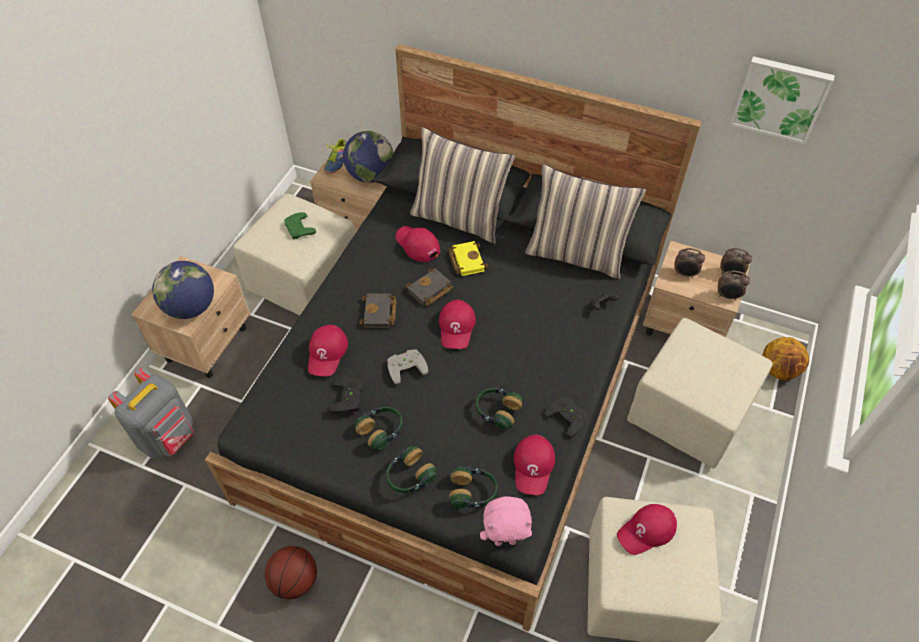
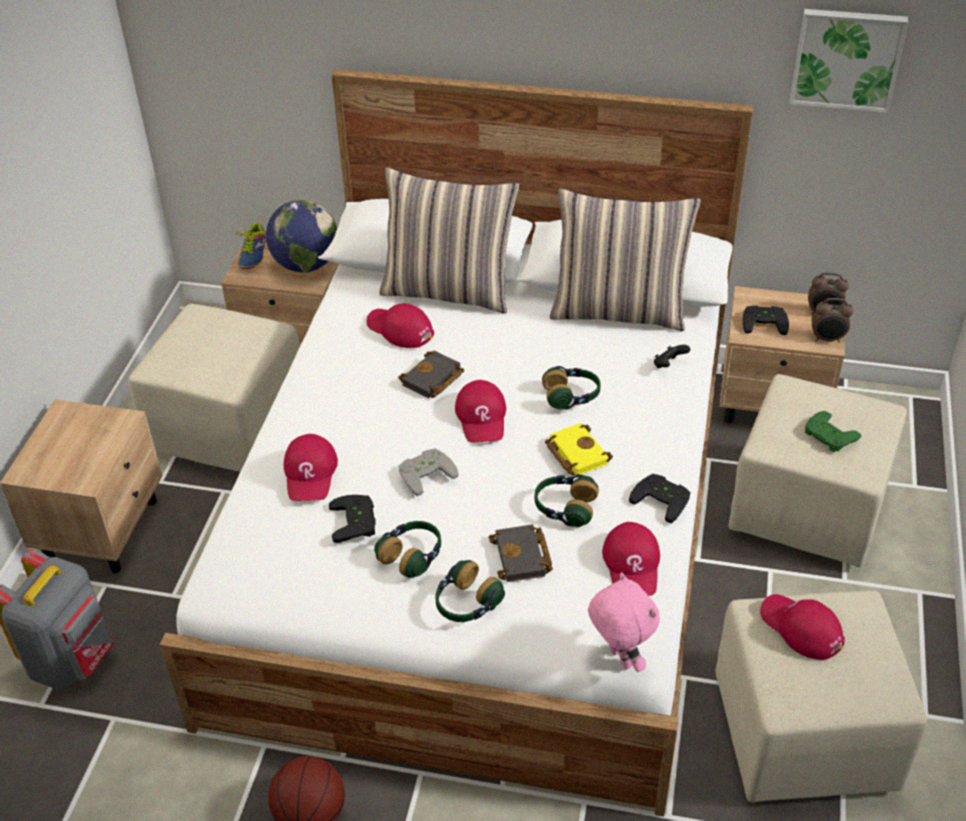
camera: 10 degrees left, 10 degrees down
(191, 307) = (88, 461): globe -> none
(297, 228) = (218, 342): green game controller -> green game controller (827, 436)
(380, 314) = (371, 417): black book -> black book (523, 558)
(461, 386) = (488, 525): black bed -> white bed
(466, 260) = (472, 338): yellow book -> yellow book (575, 453)
(473, 492) = (560, 608): headphones -> headphones (571, 396)
(505, 540) = (618, 658): pink plush toy -> pink plush toy turned 105 degrees counterclockwise
(647, 531) = (800, 628): red cap -> red cap turned 90 degrees clockwise
(685, 274) = (764, 321): alarm clock -> black game controller
(779, 370) = (912, 438): basketball -> none

